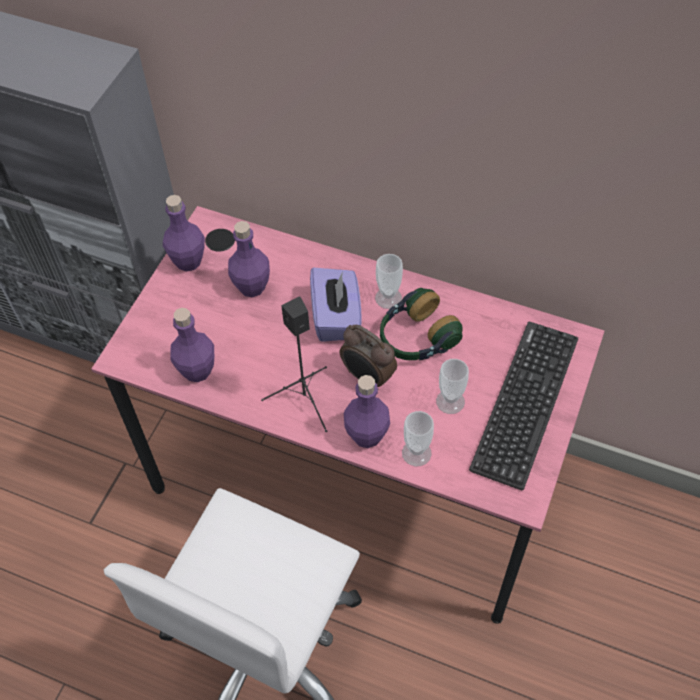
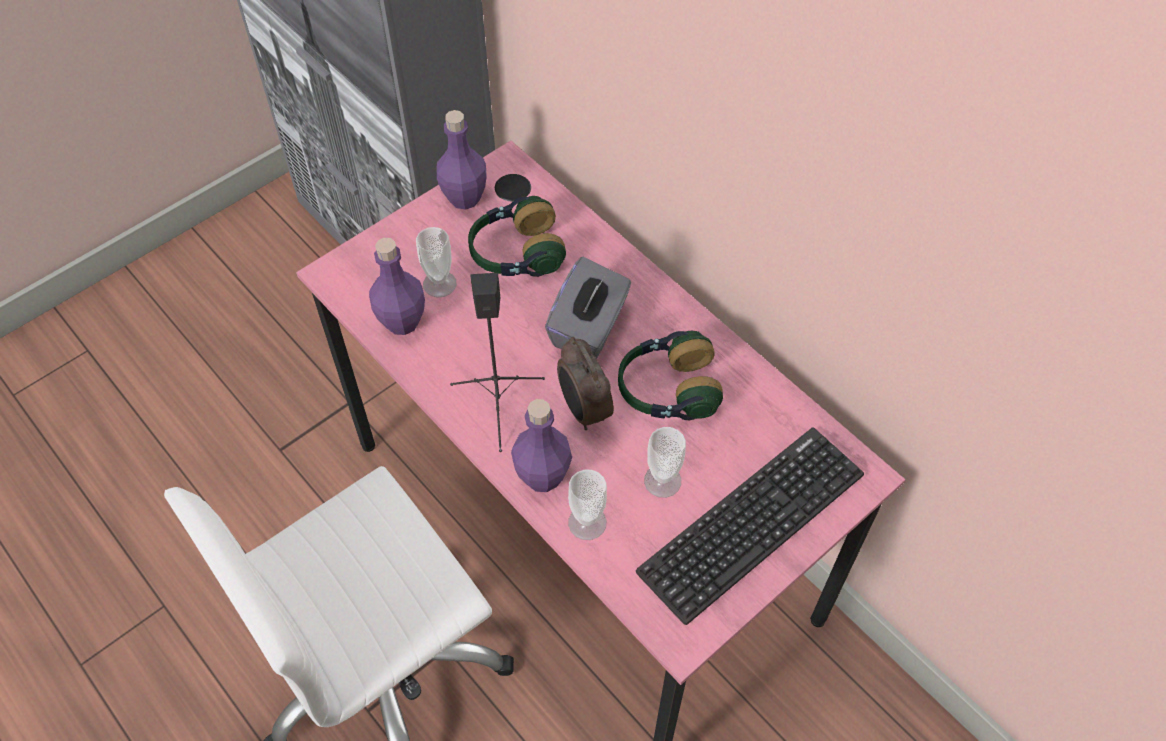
camera: 25 degrees right, 0 degrees up
(252, 287) = (516, 253): purple bottle -> headphones
(336, 317) = (589, 327): purple tissue box -> grey tissue box
(388, 298) = (662, 329): cup -> cup (439, 284)

